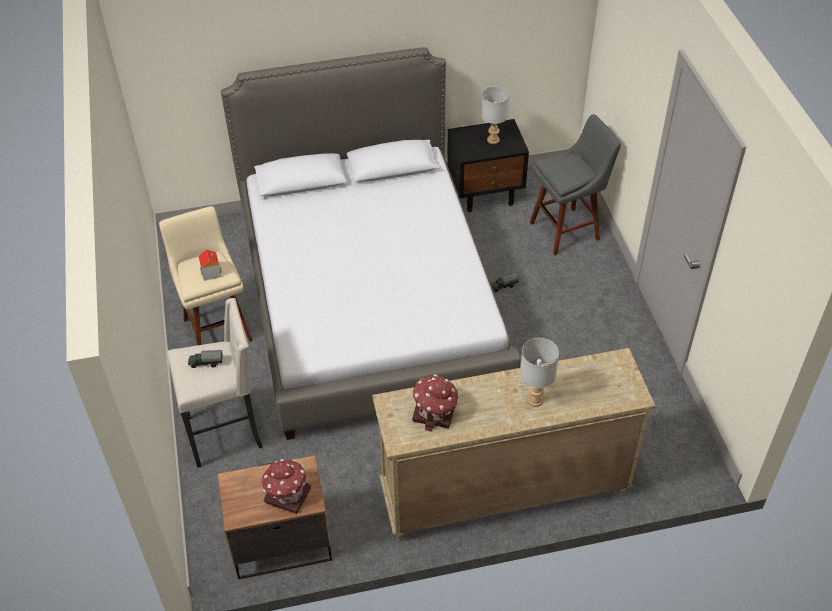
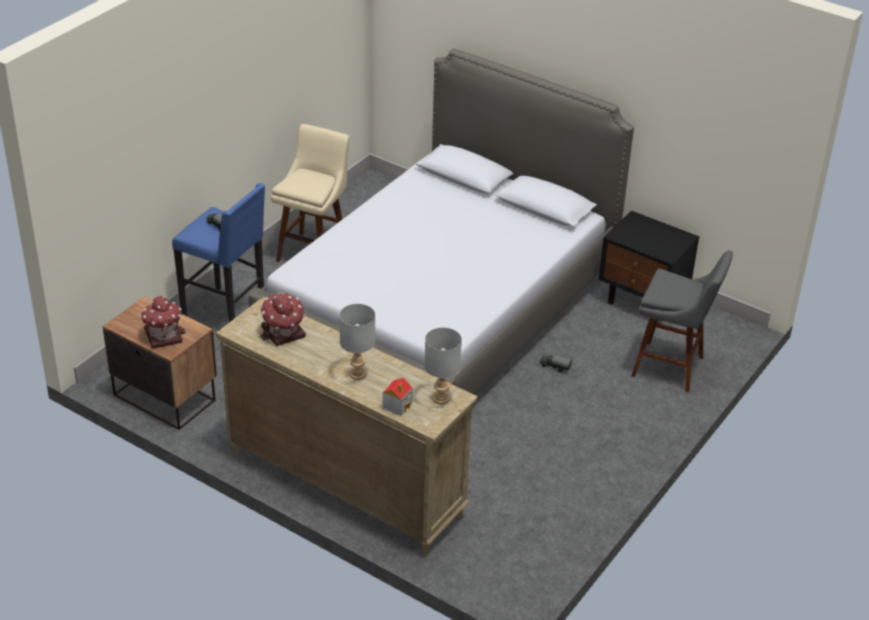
camera: 45 degrees right, 10 degrees down
(211, 272) = (309, 185): toy house -> toy house (397, 405)
(226, 433) = (227, 314): beige stool -> blue stool
(493, 140) = (655, 239): grey table lamp -> grey table lamp (441, 399)

